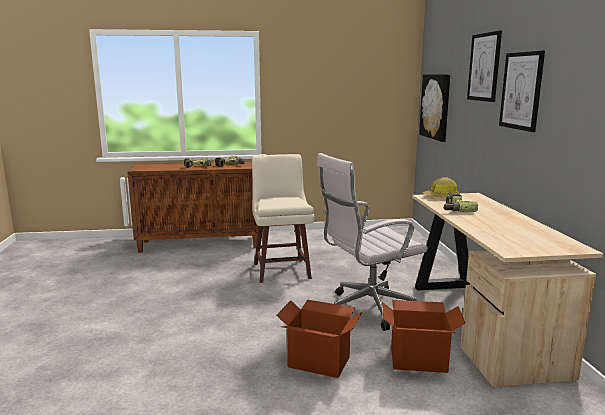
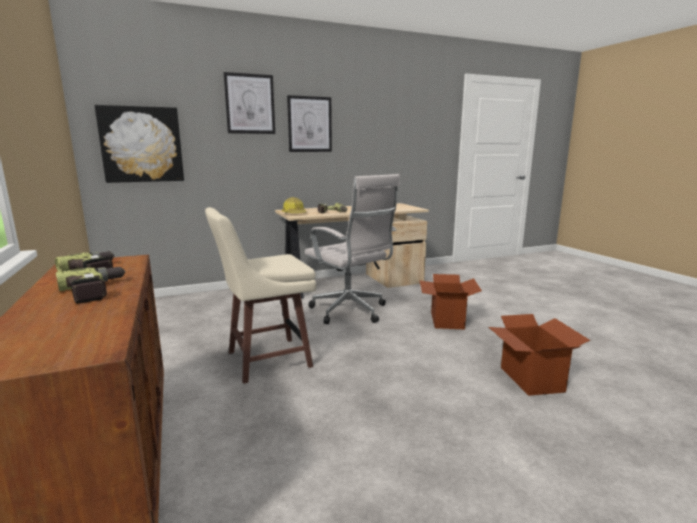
camera: 105 degrees left, 0 degrees up
(418, 359) = (413, 296): cardboard box -> cardboard box (530, 379)

